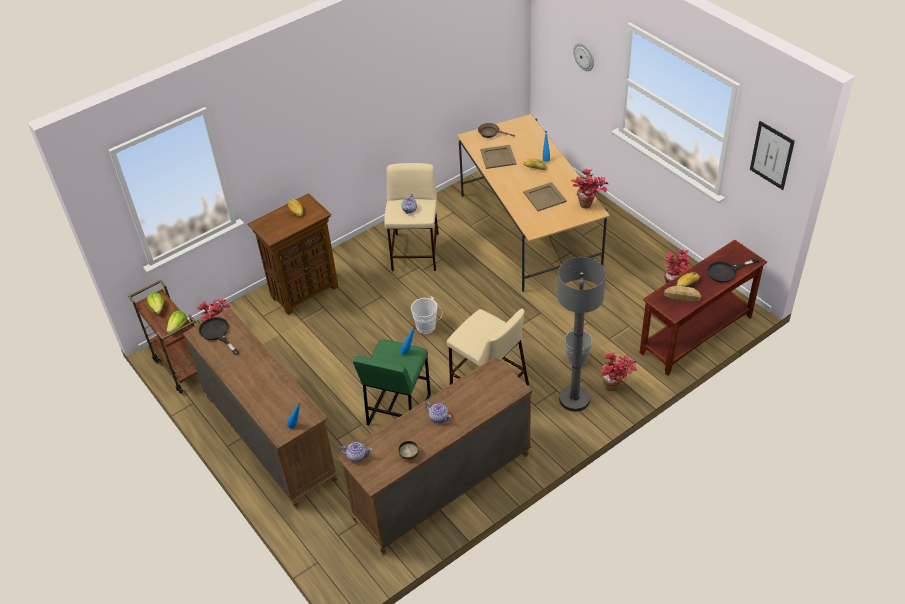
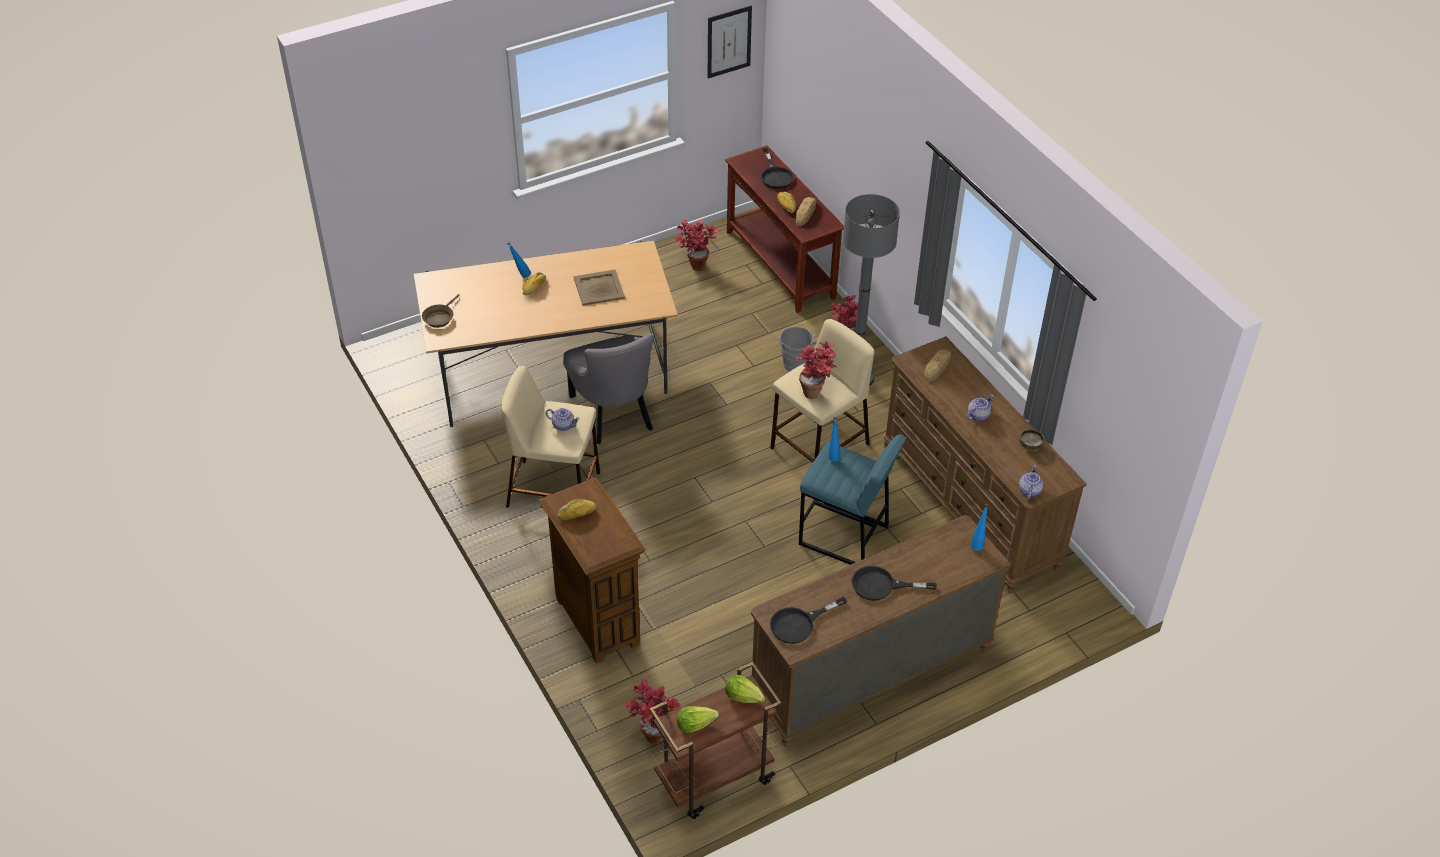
camera: 85 degrees left, 0 degrees up
(252, 373) = (881, 586): none -> black frying pan
(398, 411) = (846, 536): green stool -> blue stool
(427, 327) = (707, 492): white bucket -> none
(491, 387) = (937, 367): none -> bread
(496, 266) = (612, 411): none -> grey chair
(498, 157) = (497, 317): beige tray -> none
(584, 56) = (443, 145): wall clock -> none
(589, 207) = (633, 254): potted plant -> potted plant (816, 391)

